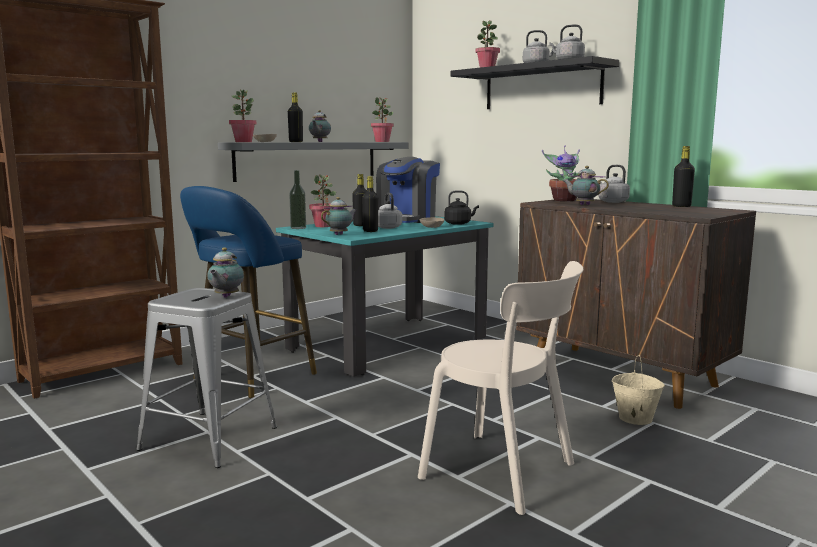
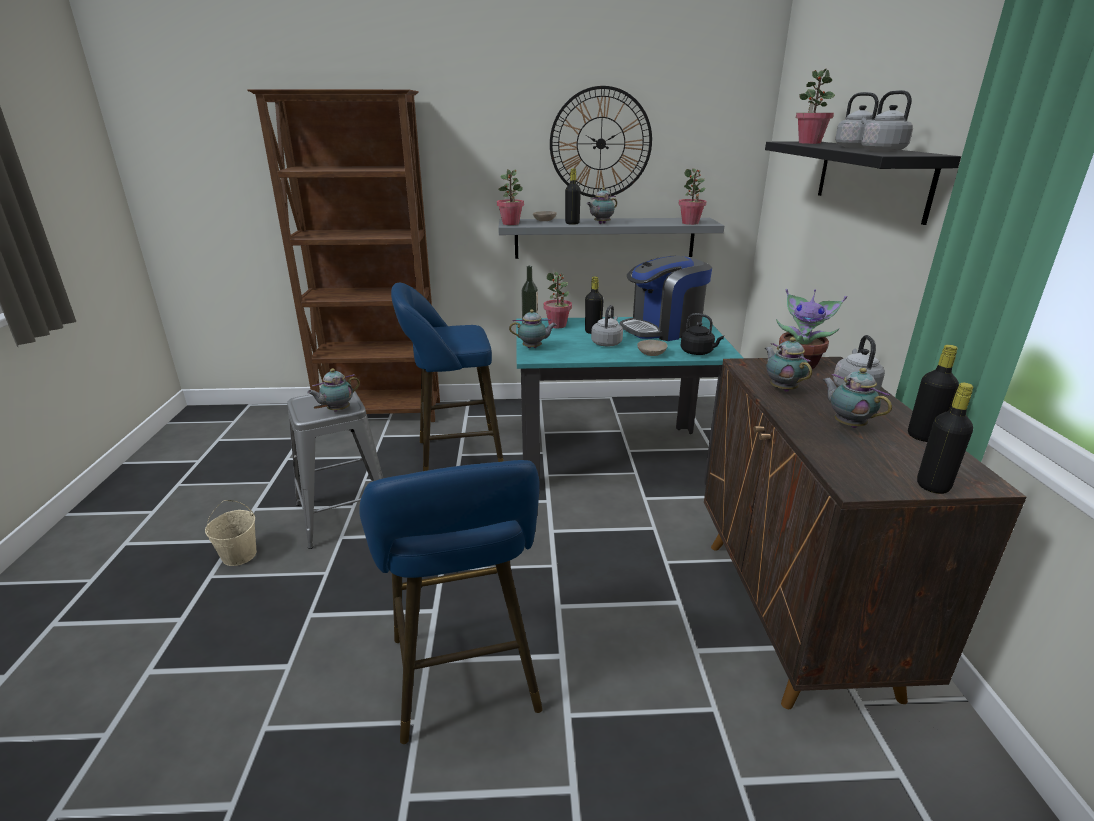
camera: 40 degrees right, 15 degrees up
(299, 76) = (600, 143): none -> wall clock
(370, 231) = (574, 347): black bottle -> black bottle (933, 486)
(504, 473) = (465, 681): beige chair -> blue stool
(634, 418) = (702, 690): beige bucket -> beige bucket (239, 555)
(645, 207) = (847, 424): none -> teapot

